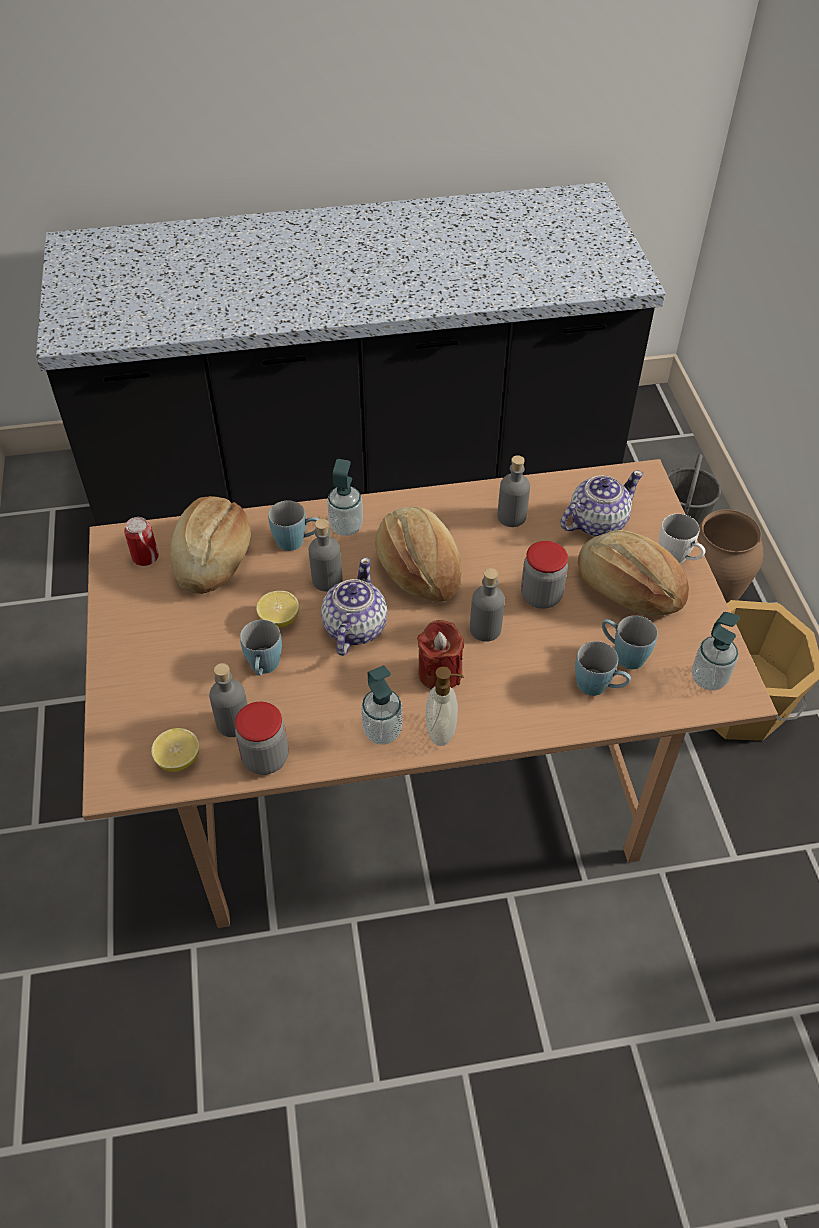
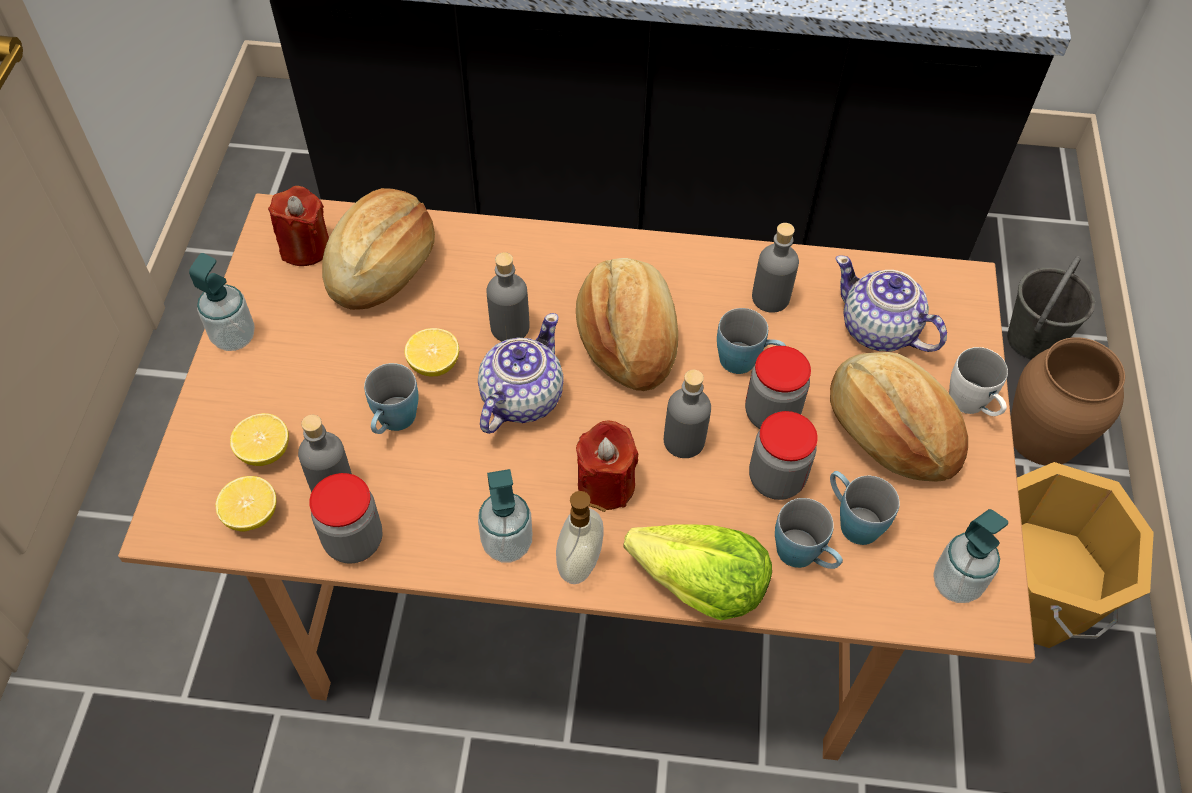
camera: 15 degrees right, 5 degrees up
(145, 558) = (305, 247): can -> red candle
(171, 712) = (265, 451): none -> lemon
(297, 541) = (491, 268): blue mug -> blue mug (746, 362)
(346, 527) = (557, 263): soap dispenser -> soap dispenser (234, 337)
(532, 724) = (699, 585): none -> lettuce
(560, 639) = (776, 479): none -> jar
(596, 522) = (879, 330): teapot -> teapot turned 120 degrees counterclockwise

